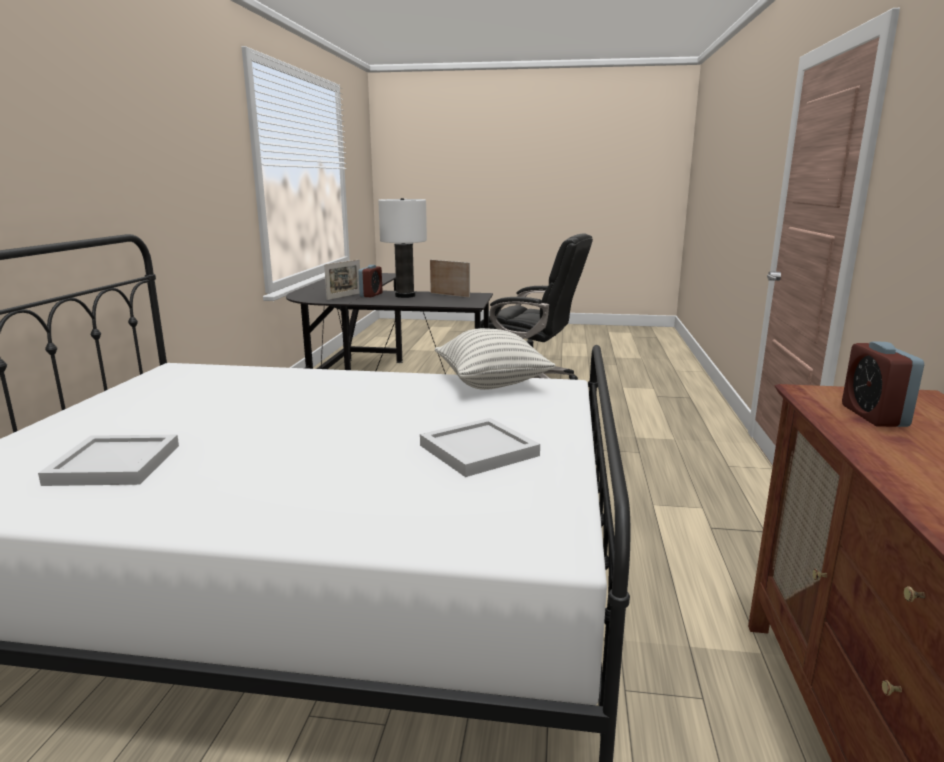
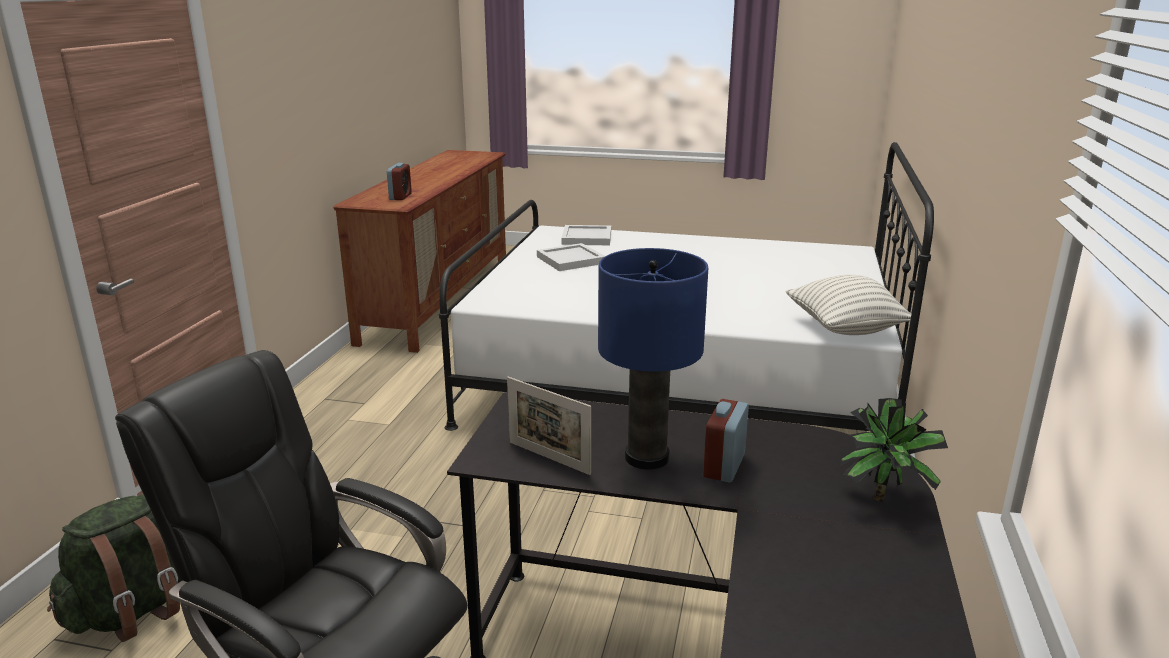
camera: 175 degrees left, 5 degrees up
(115, 465) = (776, 259): white tray -> white tray (586, 238)
(310, 292) = (884, 497): none -> potted plant
(344, 296) = (780, 461): picture frame -> none
(405, 296) = (646, 457): white table lamp -> blue table lamp
(492, 384) = (542, 306): pillow -> pillow (845, 329)
(669, 404) = (134, 611): none -> green backpack

